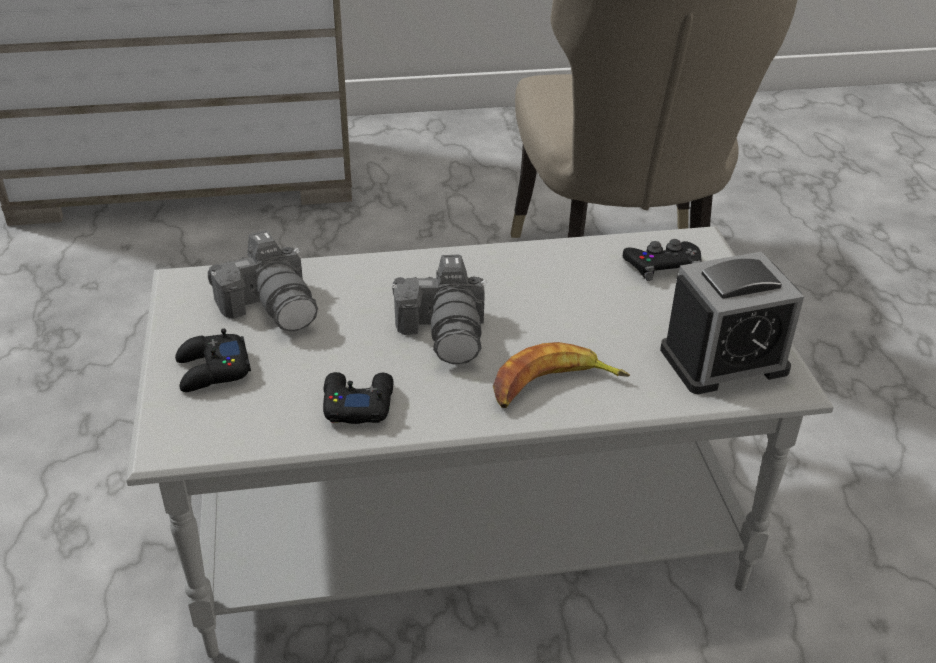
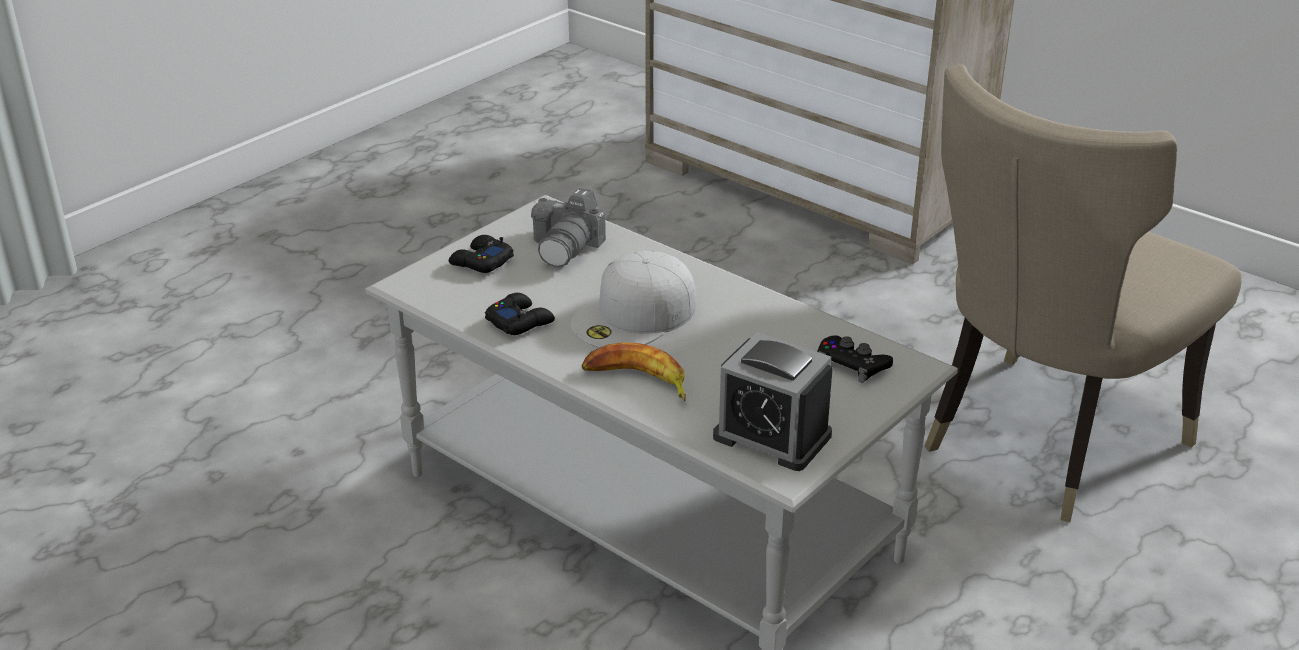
camera: 50 degrees right, 5 degrees down
(446, 331) = (635, 316): camera -> white cap

